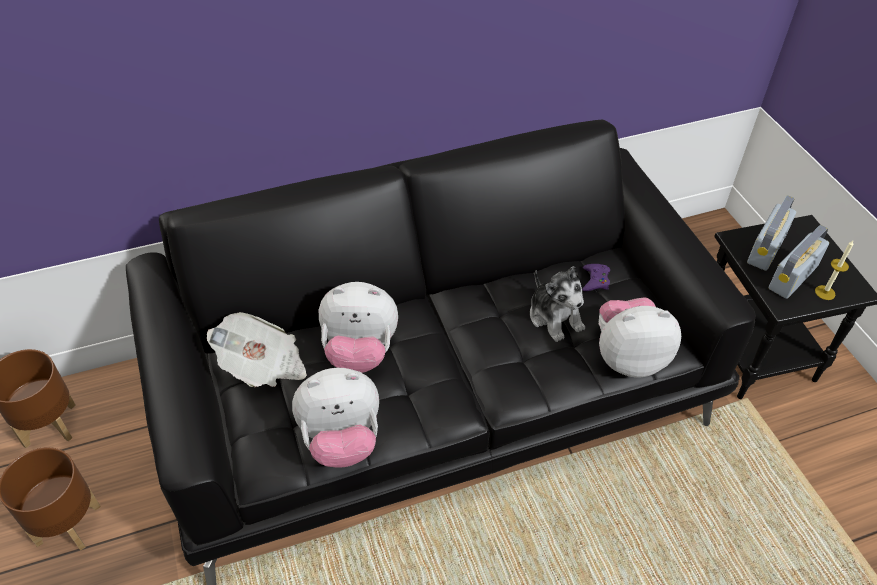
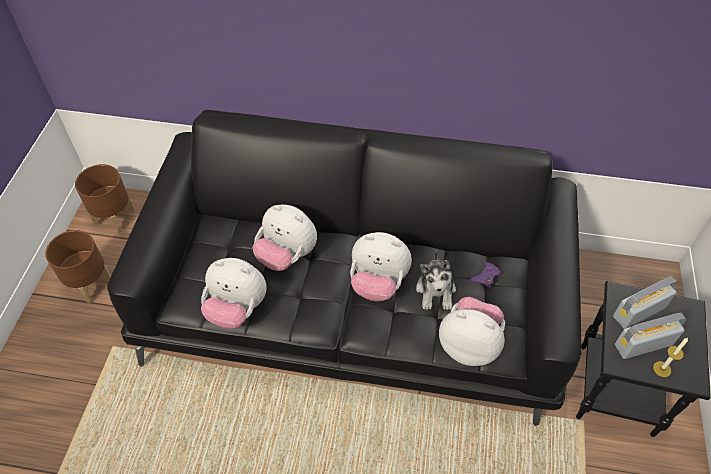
camera: 30 degrees right, 5 degrees up
(263, 366) = (221, 237): newspaper -> none
(487, 336) = (378, 283): none -> plush toy

